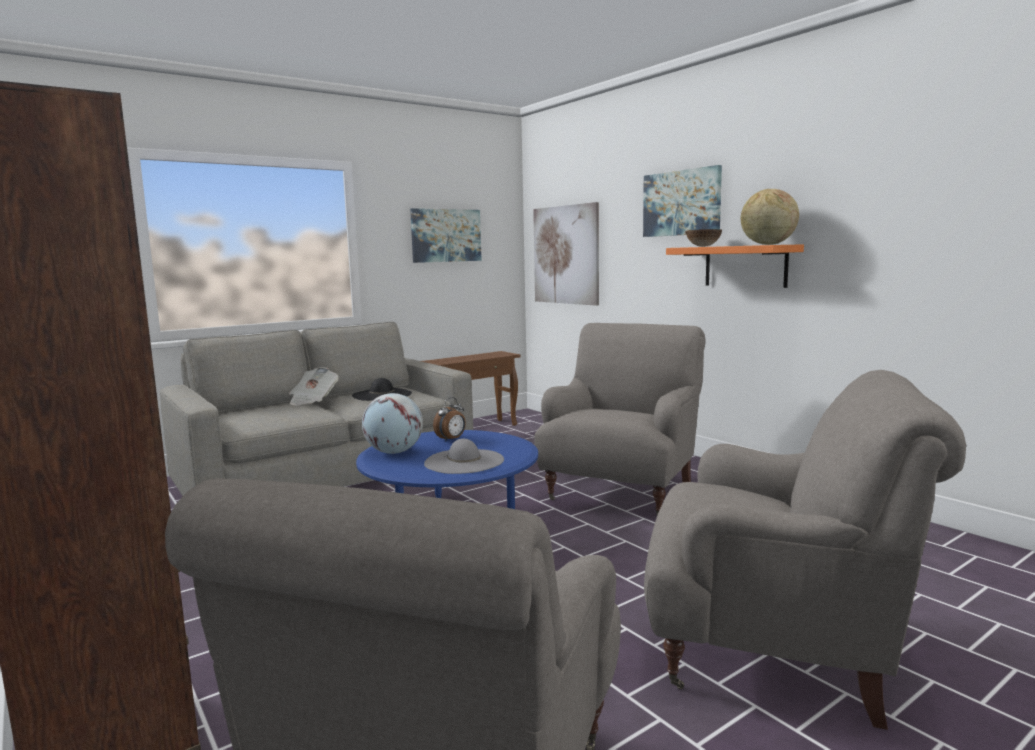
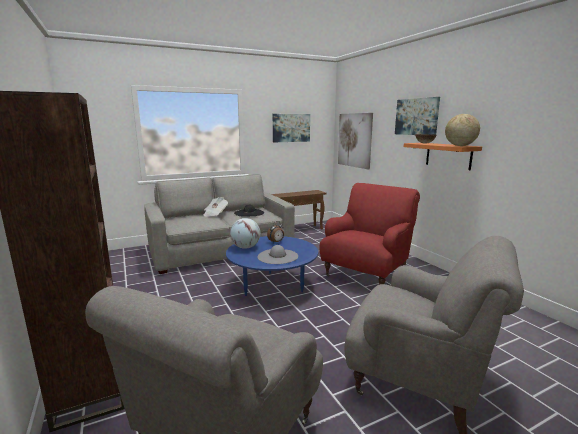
camera: 10 degrees right, 5 degrees up
(622, 491) = (366, 274): grey armchair -> red armchair

